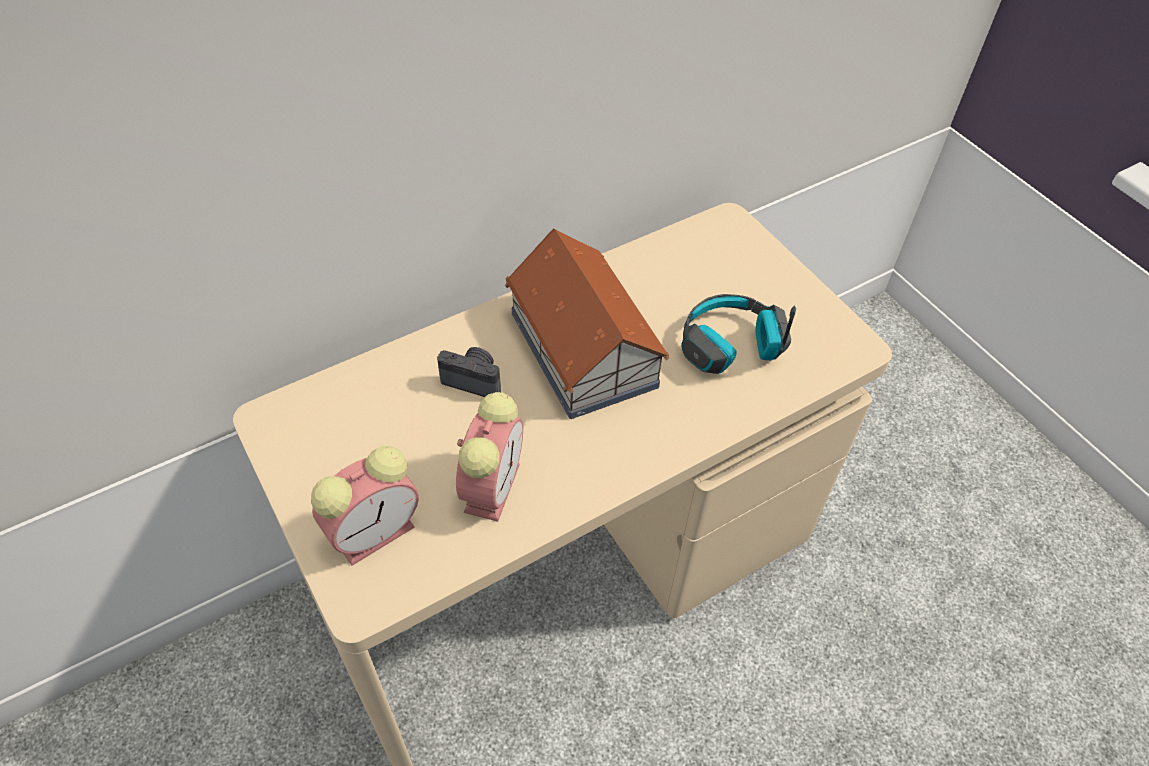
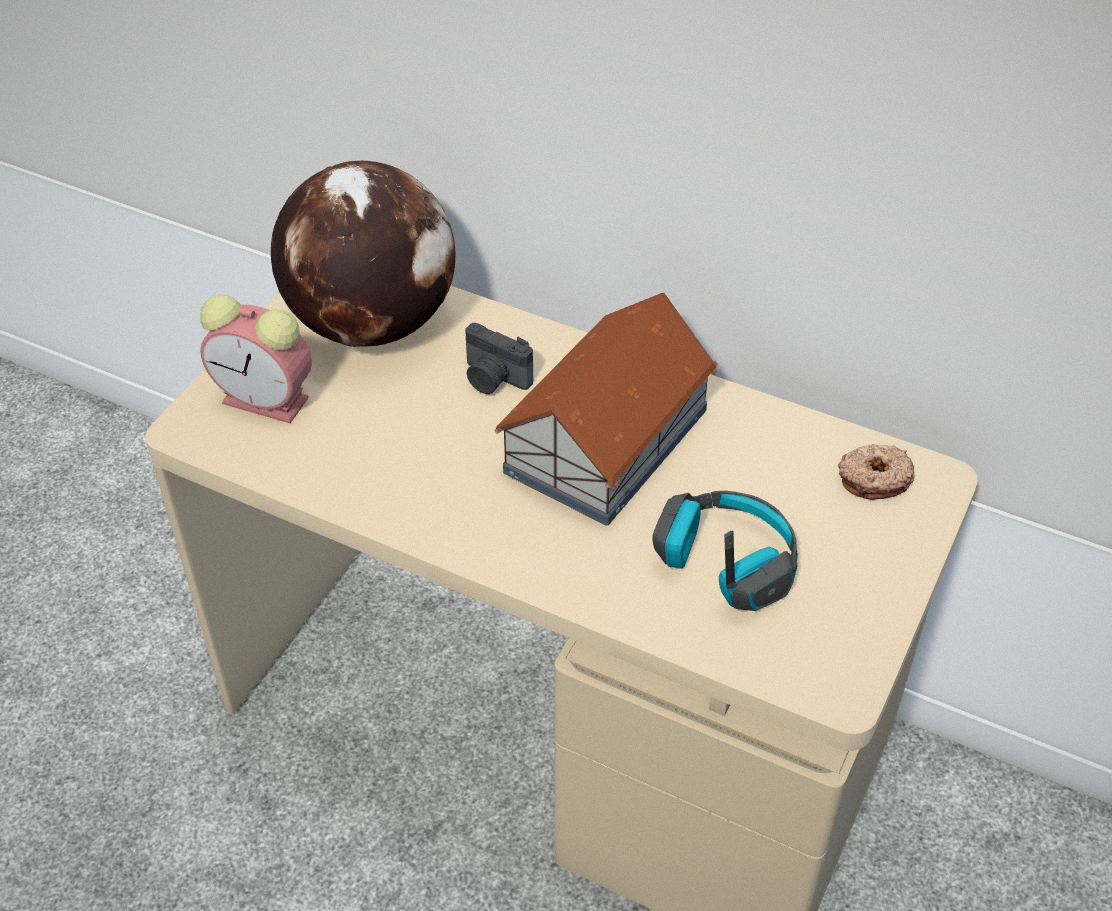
camera: 60 degrees right, 5 degrees down
(350, 423) = (372, 323): none -> globe
(474, 380) = (493, 379): camera -> camera turned 135 degrees clockwise
(492, 485) = (376, 453): alarm clock -> none
(709, 245) = (874, 478): none -> donut

